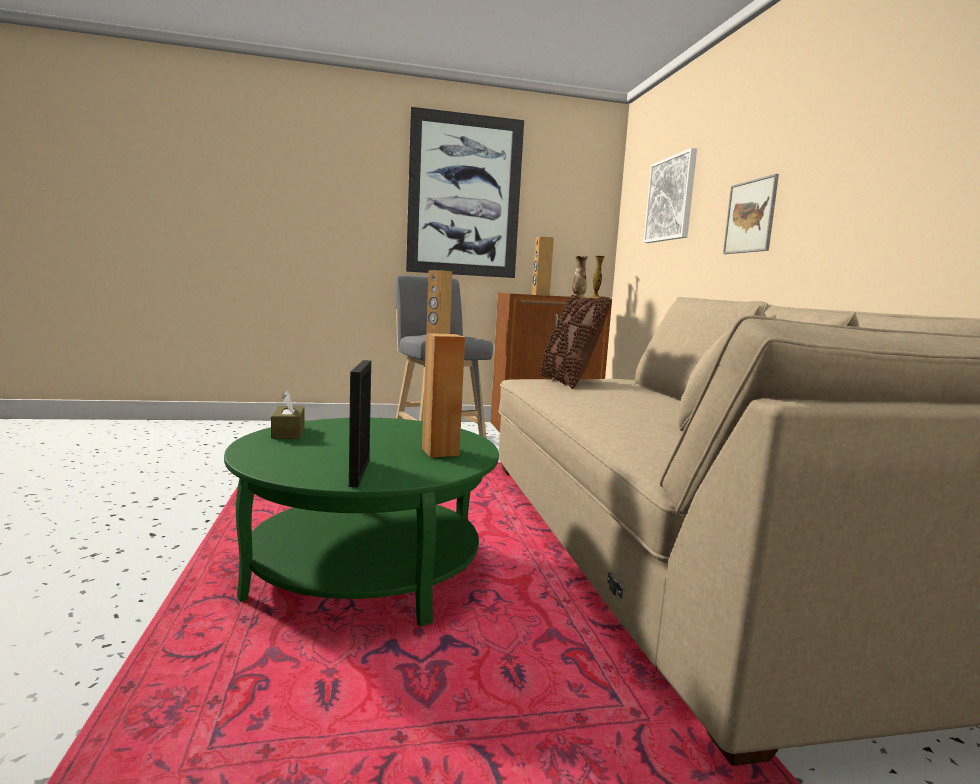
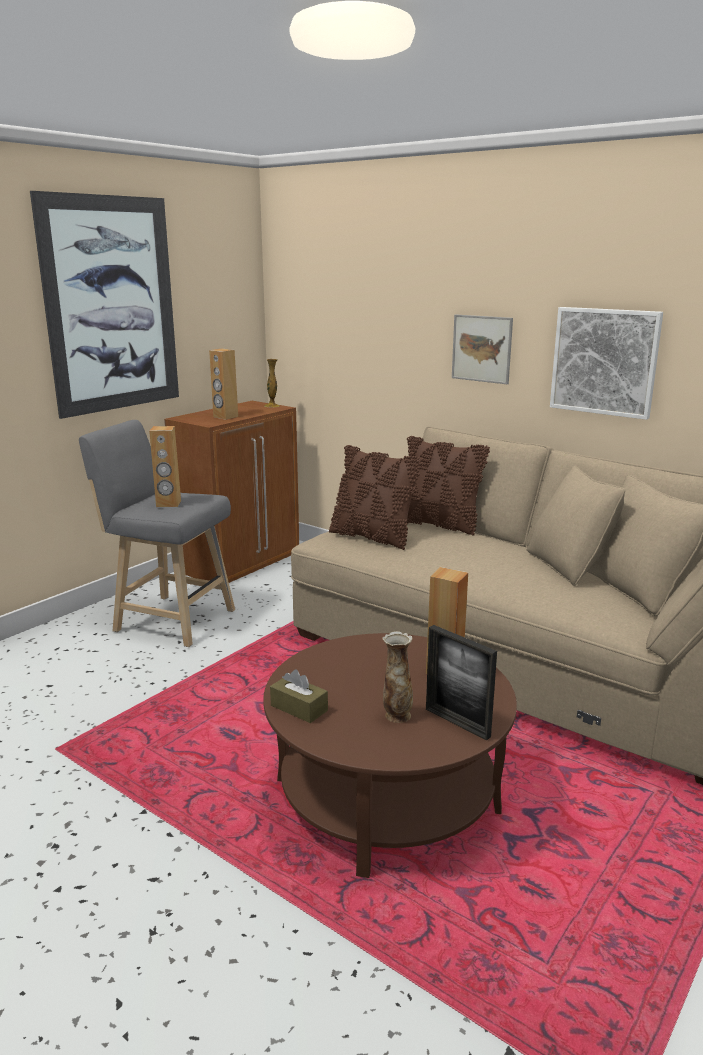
camera: 40 degrees left, 10 degrees up
(366, 568) = (387, 795): green coffee table -> brown coffee table
(578, 296) = (248, 405): vase -> vase (397, 715)
(644, 386) = (438, 524): none -> brown pillow
(670, 199) = (360, 305): picture -> picture (604, 361)

